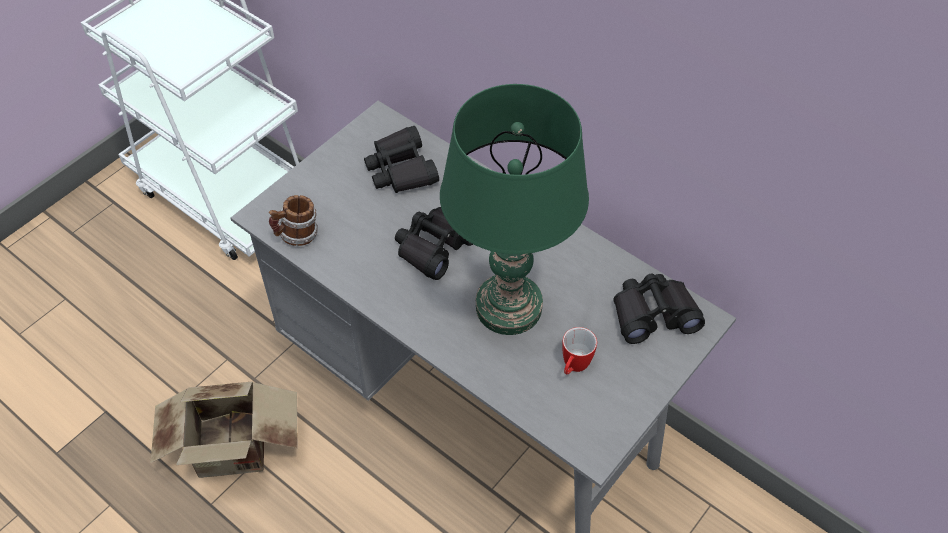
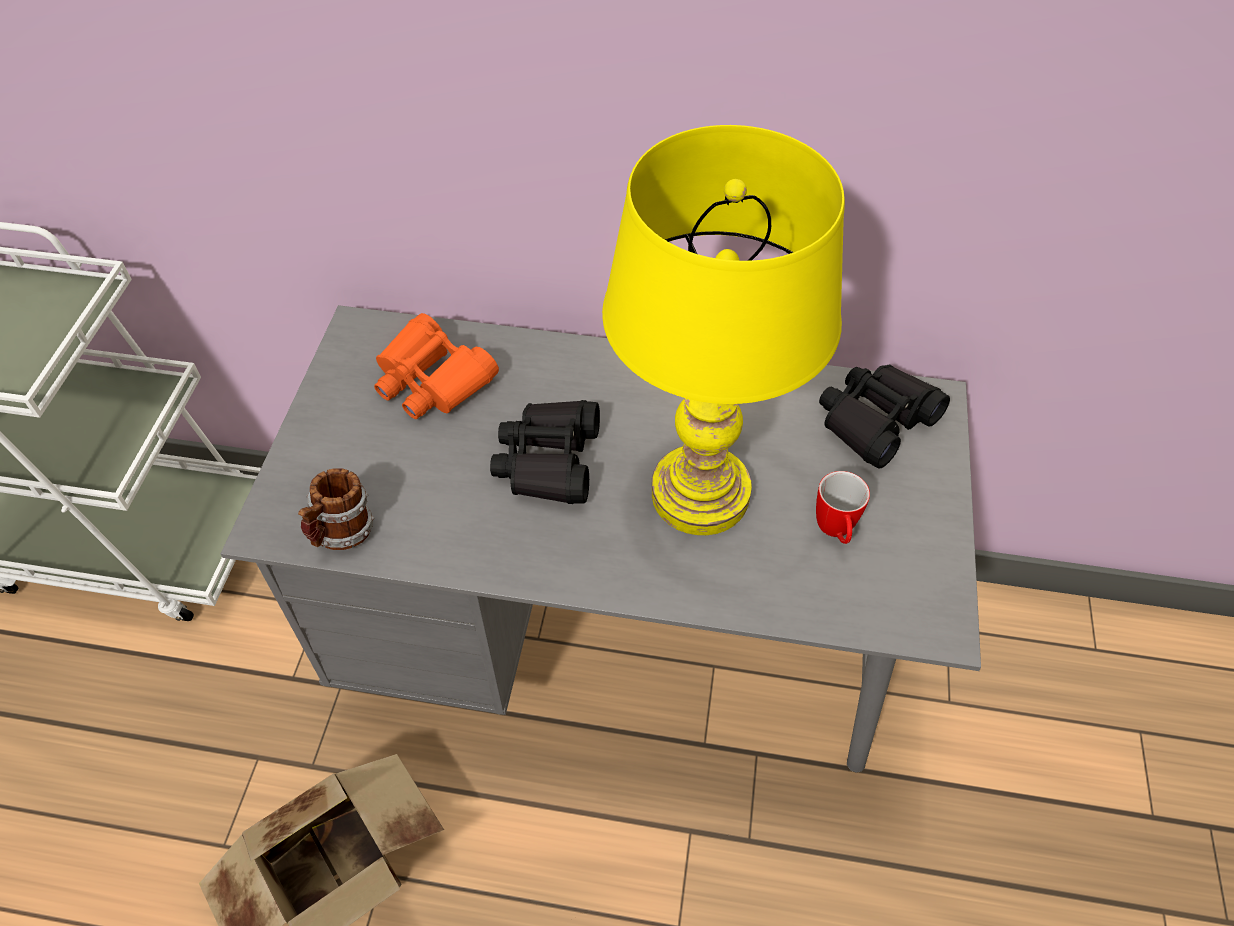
camera: 30 degrees left, 0 degrees up
(401, 169) = (432, 380): black binoculars -> orange binoculars
(508, 307) = (700, 495): green table lamp -> yellow table lamp

